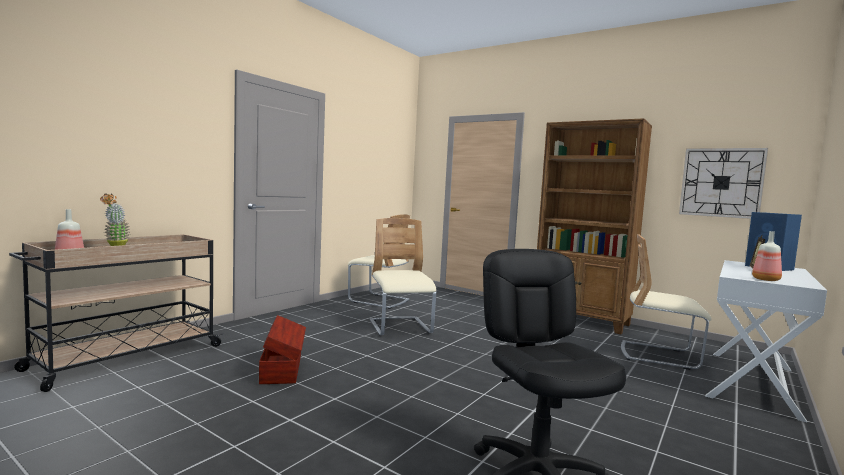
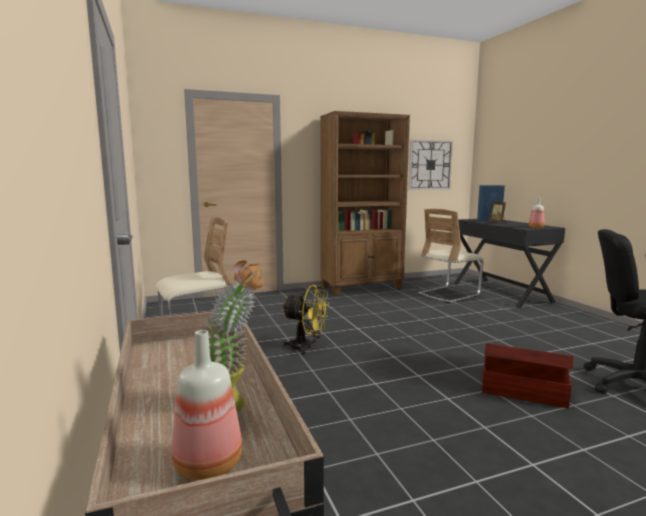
camera: 55 degrees left, 5 degrees up
(283, 368) = (382, 441): brown storage box -> brown storage box (522, 391)
(400, 328) = (306, 348): beige chair -> yellow fan
(753, 382) = (501, 292): white desk -> black desk

